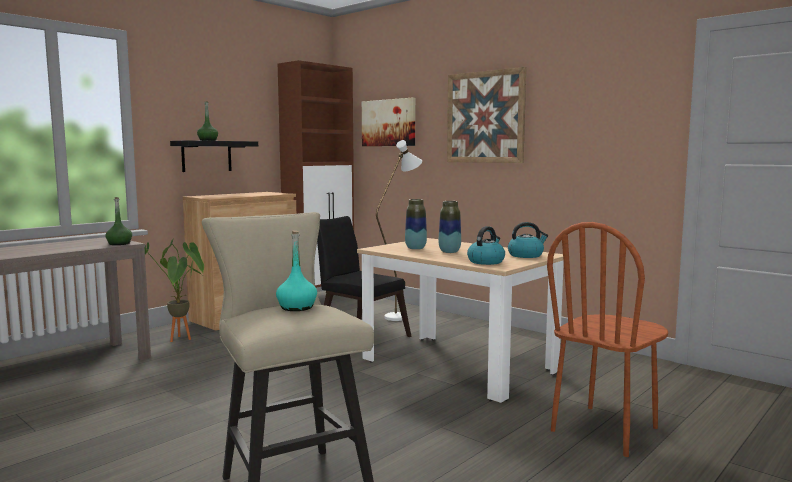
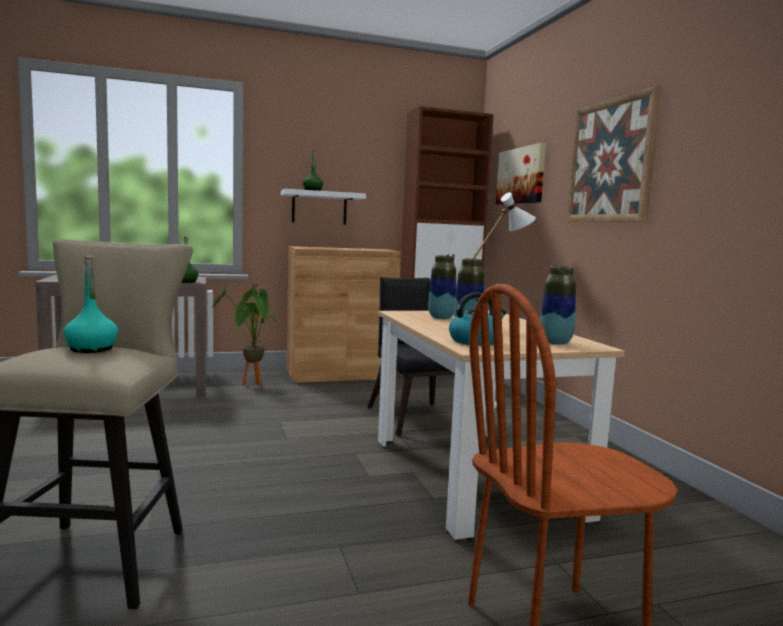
camera: 30 degrees right, 0 degrees up
(206, 156) = (319, 208): black shelf -> white shelf
(526, 255) = (555, 342): kettle -> vase

